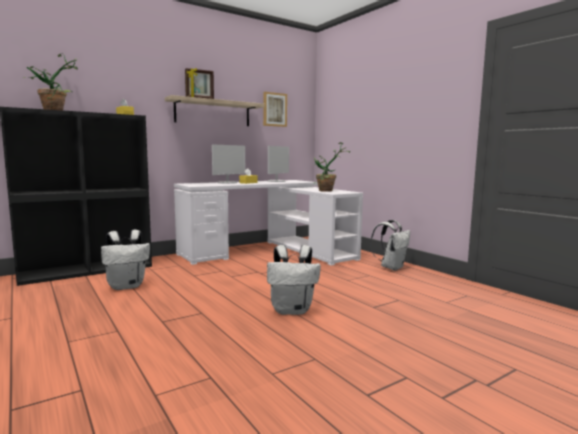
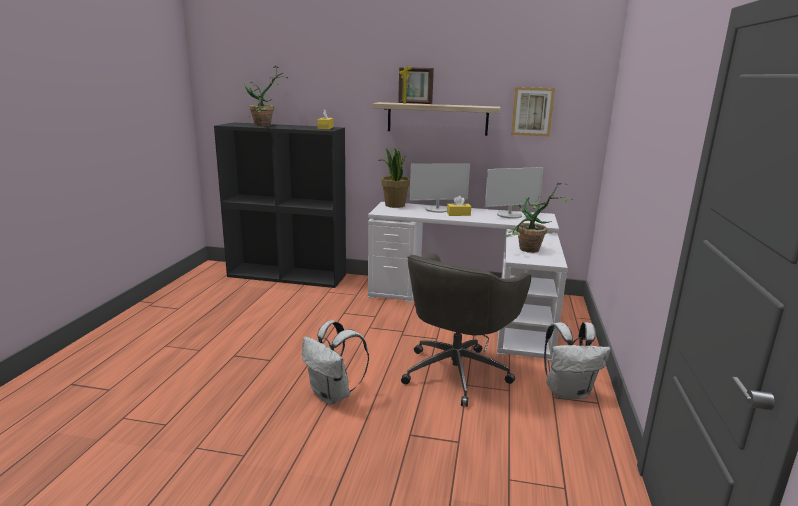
camera: 45 degrees right, 10 degrees up
(127, 286) = (279, 305): white backpack -> none
(191, 183) = (394, 205): none -> potted plant
(330, 277) = (457, 371): none -> grey office chair

